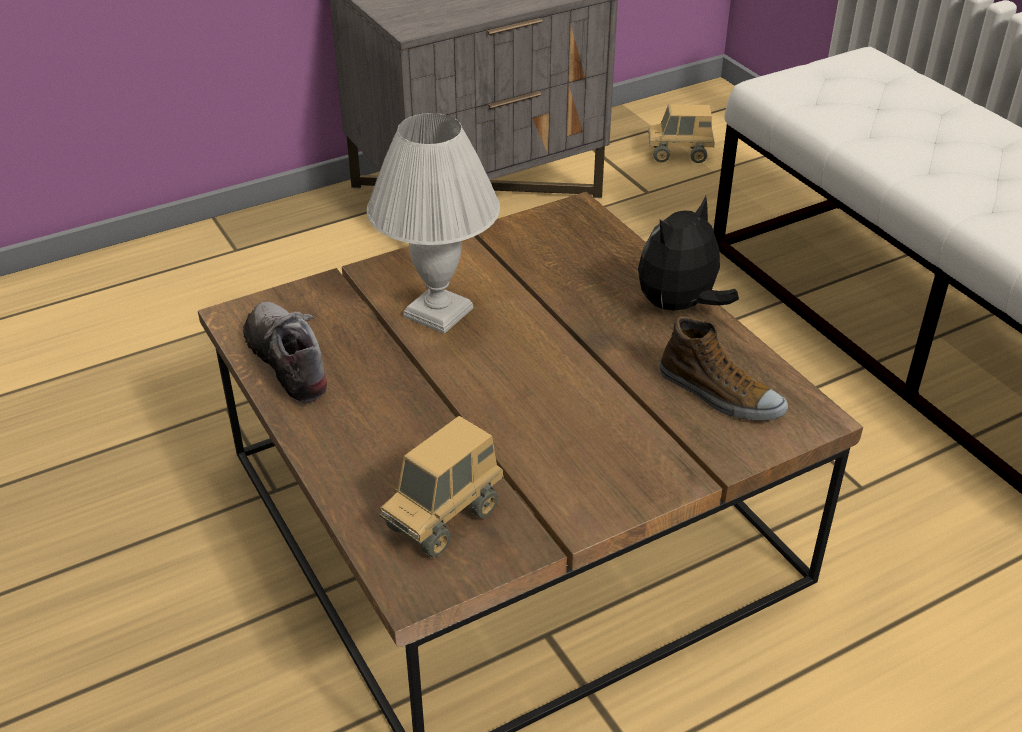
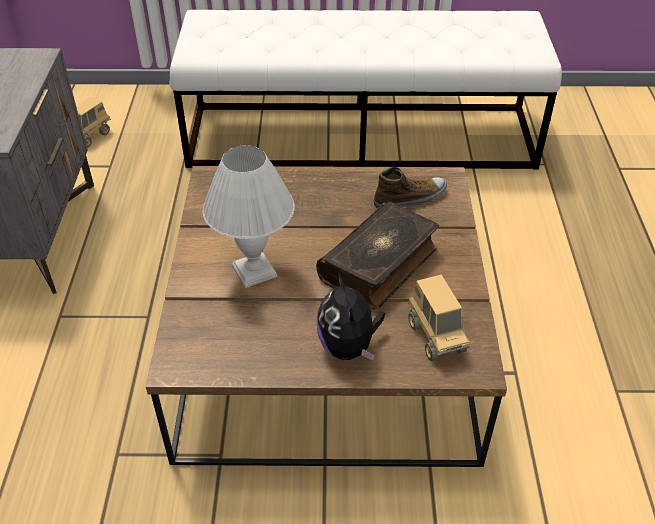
camera: 60 degrees left, 5 degrees up
(288, 360) = (243, 356): shoe -> none
(546, 414) = (380, 264): none -> book
(679, 306) = (330, 180): plush toy -> plush toy (348, 347)

